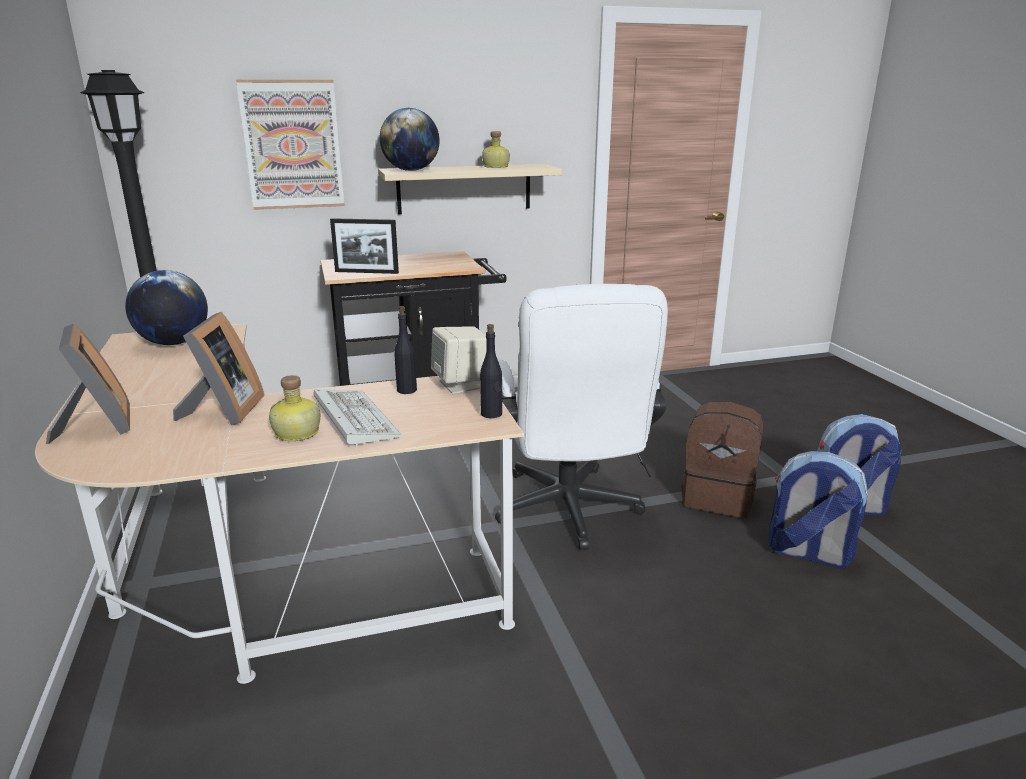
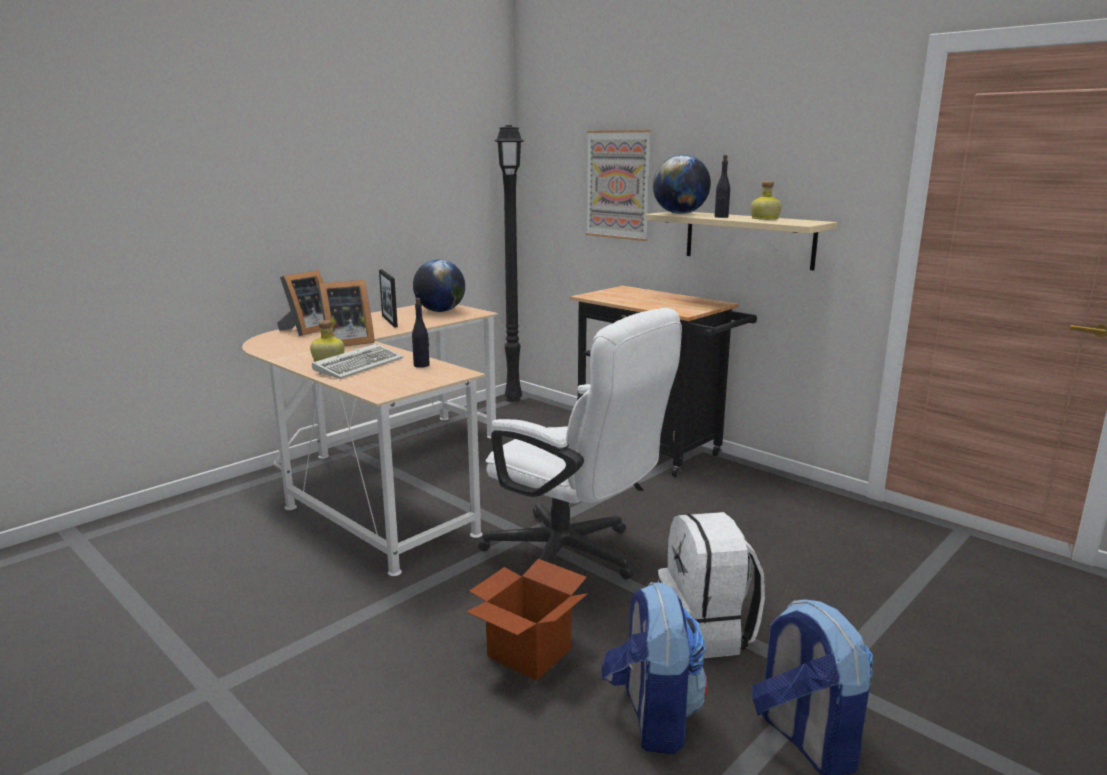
camera: 60 degrees right, 5 degrees down
(366, 272) = (610, 298): picture frame -> picture frame (389, 321)
(462, 384) = (449, 374): beige speaker -> none
(491, 414) = (401, 390): black bottle -> black bottle (721, 217)
(569, 514) = (574, 557): white office chair -> white office chair turned 105 degrees counterclockwise
(702, 581) = (529, 653): none -> cardboard box
(718, 497) = (706, 633): brown backpack -> white backpack

